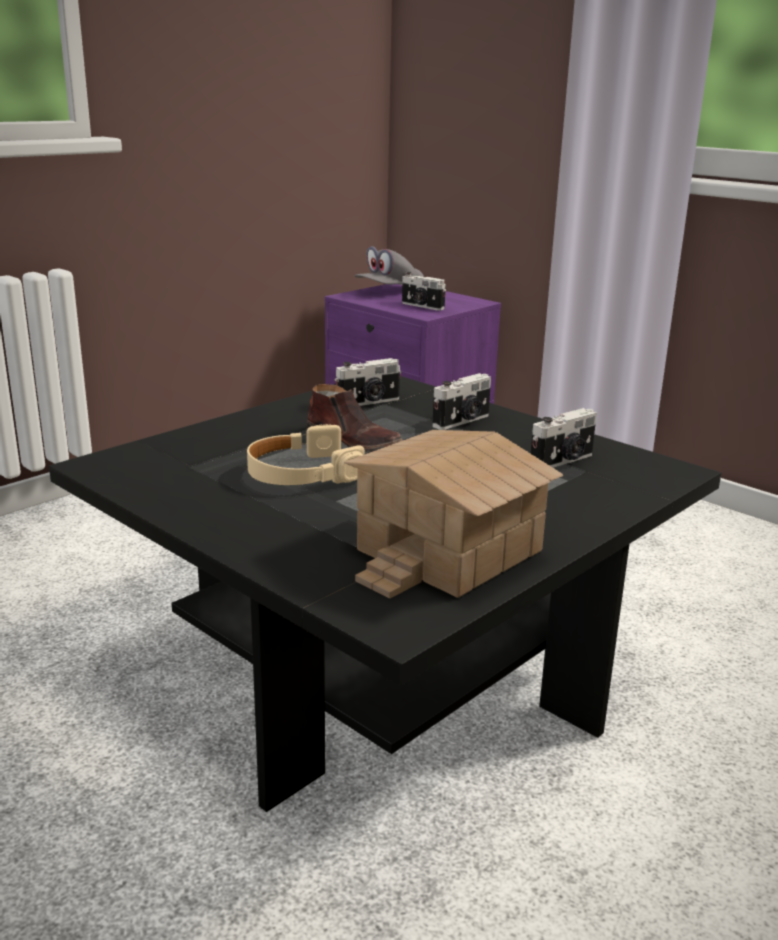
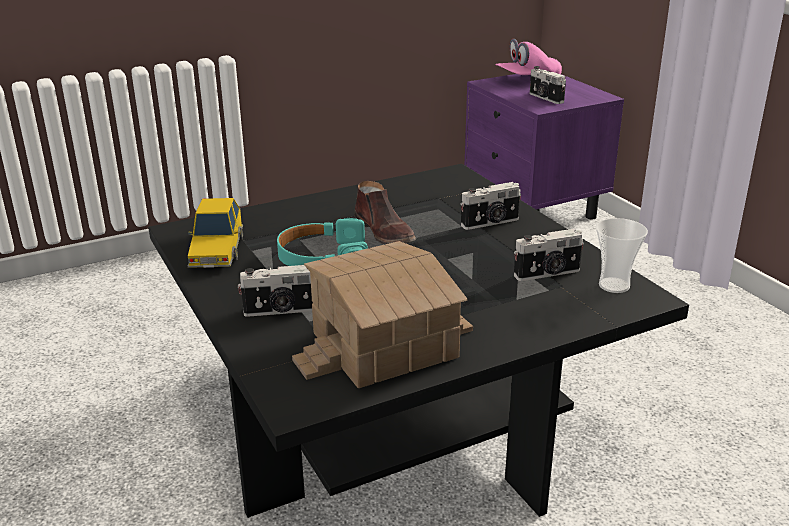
camera: 20 degrees right, 5 degrees up
(163, 480) = (216, 250): none -> toy car
(302, 473) = (322, 257): beige headphones -> turquoise headphones
(369, 402) = (425, 195): camera -> camera (281, 311)
(389, 291) = (527, 79): grey cap -> pink cap
(637, 464) = (614, 285): none -> cup

